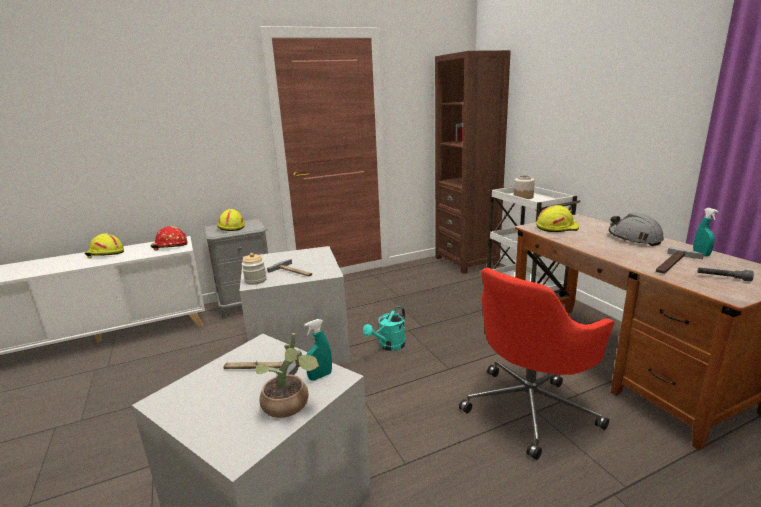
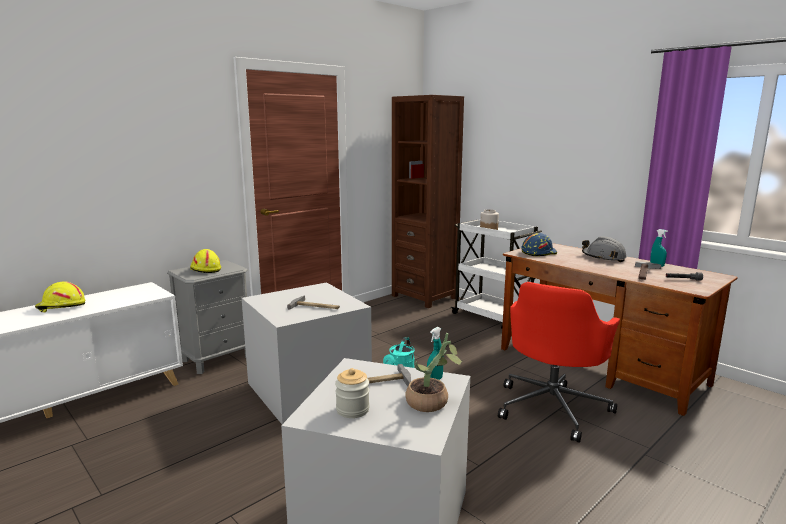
camera: 20 degrees left, 5 degrees down
(169, 246) = (139, 293): red hard hat -> none
(255, 280) = (283, 317): jar -> jar (352, 410)
(556, 227) = (538, 252): yellow hard hat -> blue hard hat

